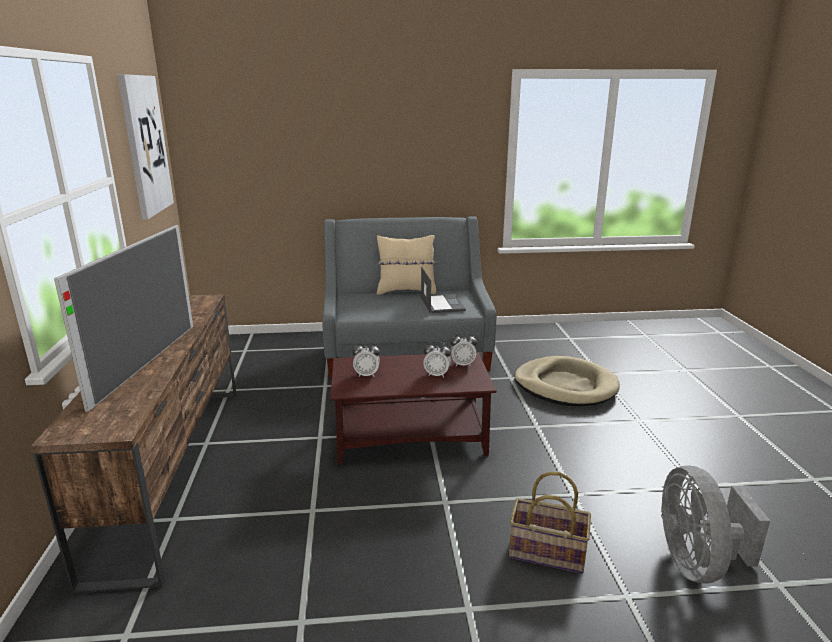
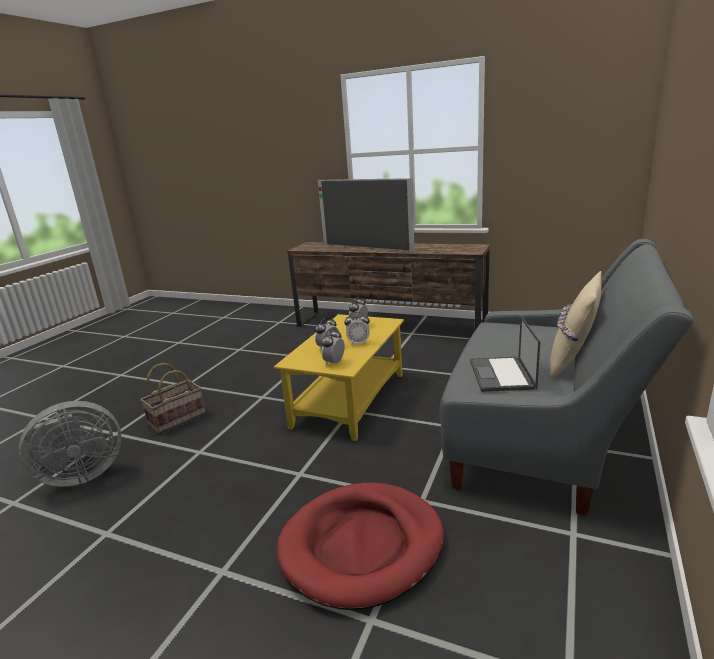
camera: 120 degrees right, 0 degrees up
(145, 145) = (572, 123): picture -> none
(411, 437) = (349, 400): brown coffee table -> yellow coffee table
(412, 364) = (358, 343): none -> alarm clock
(442, 304) = (502, 375): laptop -> laptop turned 75 degrees clockwise
(565, 386) = (362, 546): beige dog bed -> red dog bed
(697, 563) = (80, 475): grey fan -> grey fan turned 120 degrees clockwise

